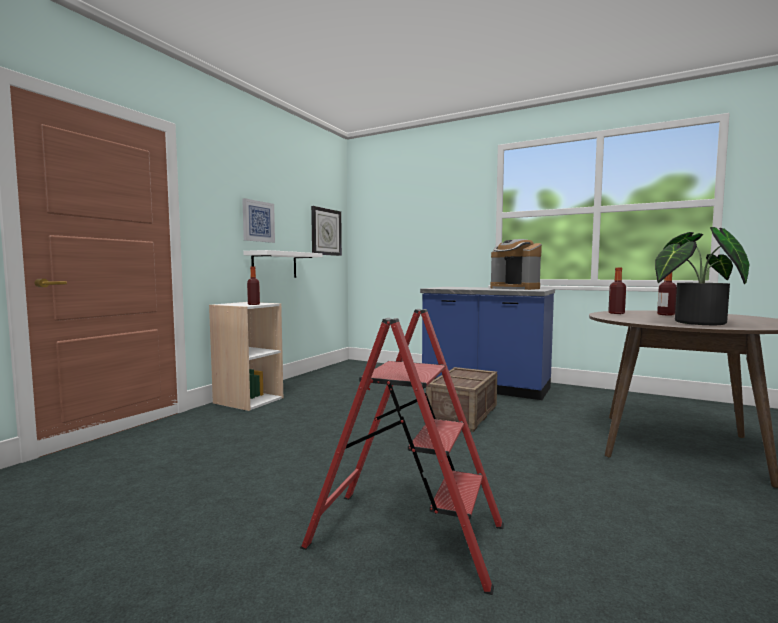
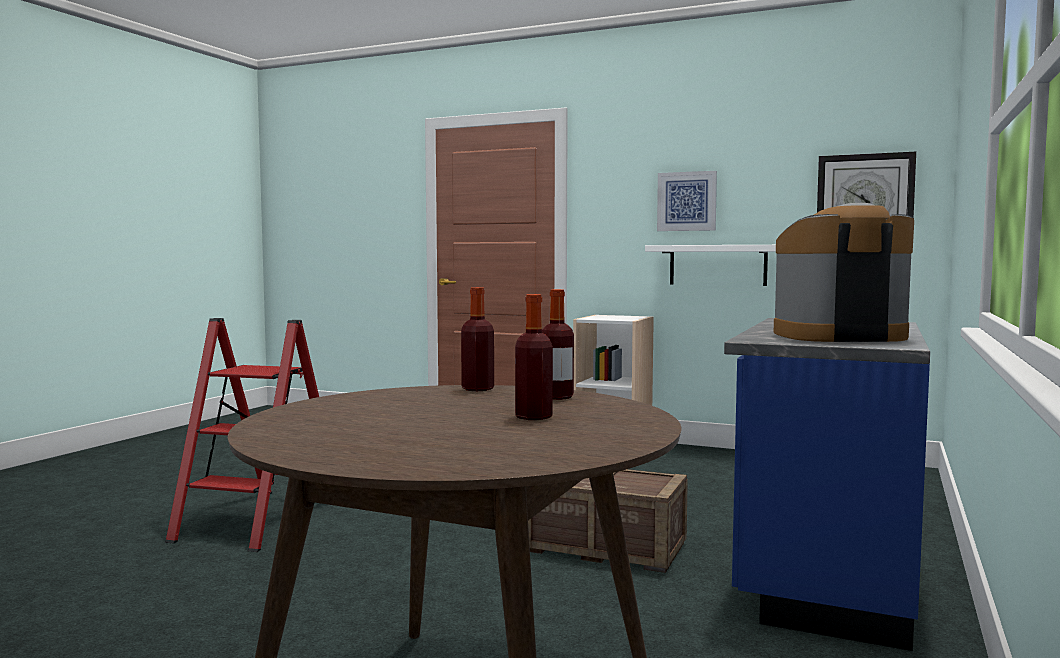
camera: 85 degrees right, 0 degrees up
(253, 304) = (603, 318): bottle -> bottle (477, 389)
(514, 288) = (838, 336): coffee machine -> coffee machine turned 45 degrees clockwise
(693, 322) = (360, 410): potted plant -> none

